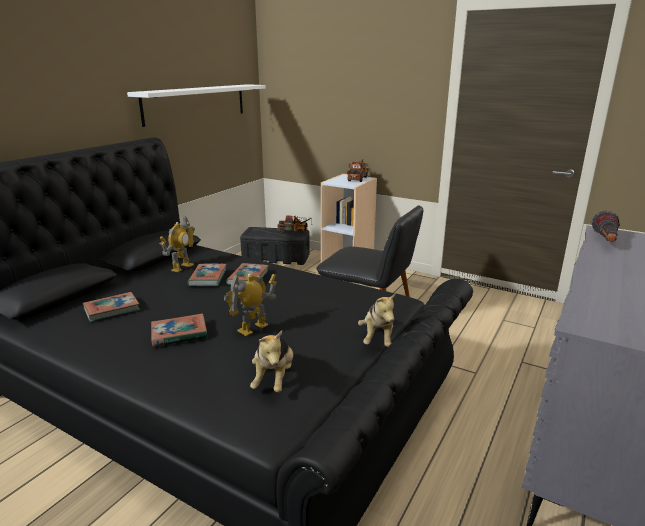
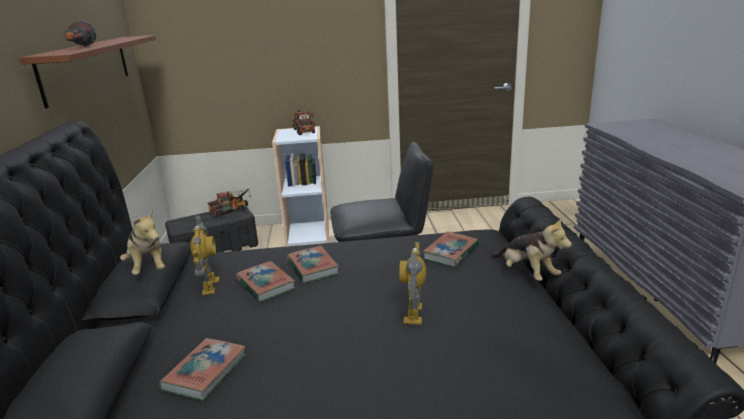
camera: 35 degrees left, 0 degrees up
(179, 334) = (348, 356): book -> book (451, 252)
(196, 103) = (87, 67): white shelf -> brown shelf
(274, 379) = (515, 350): plush toy -> plush toy (148, 267)
(605, 242) = (622, 131): flashlight -> flashlight (80, 48)

